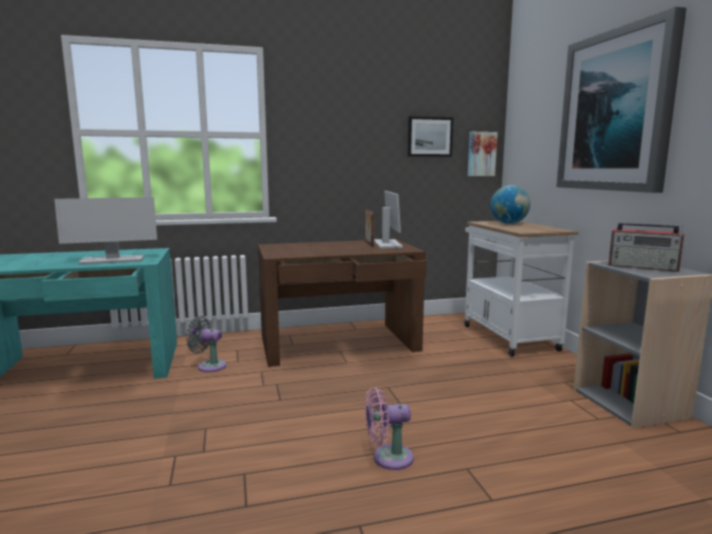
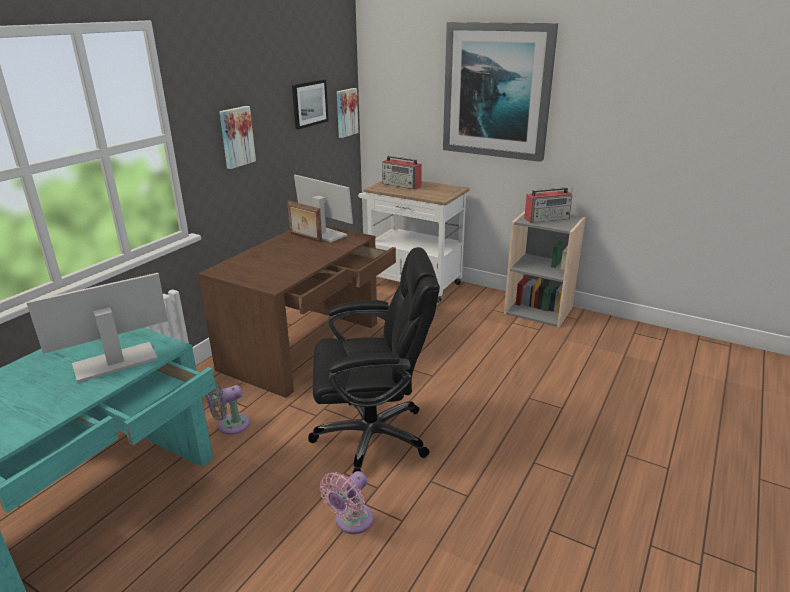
camera: 45 degrees left, 15 degrees up
(112, 260) = (116, 362): monitor -> monitor turned 150 degrees counterclockwise
(270, 417) = (372, 436): none -> black office chair
(334, 149) = (236, 137): none -> picture
(388, 458) = (486, 416): pink fan -> pink fan (351, 522)
(508, 223) = (402, 185): globe -> radio

